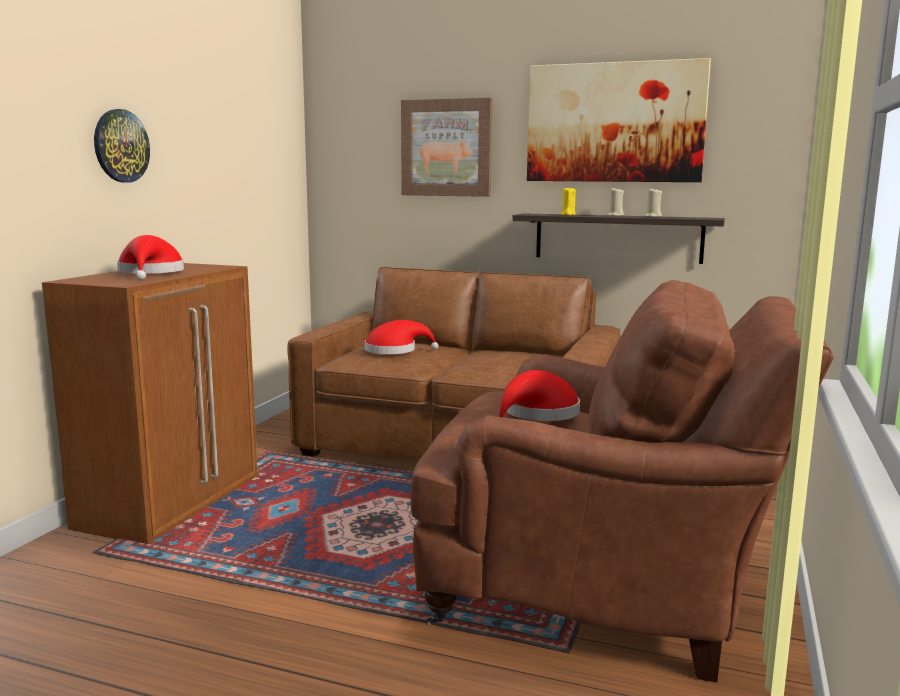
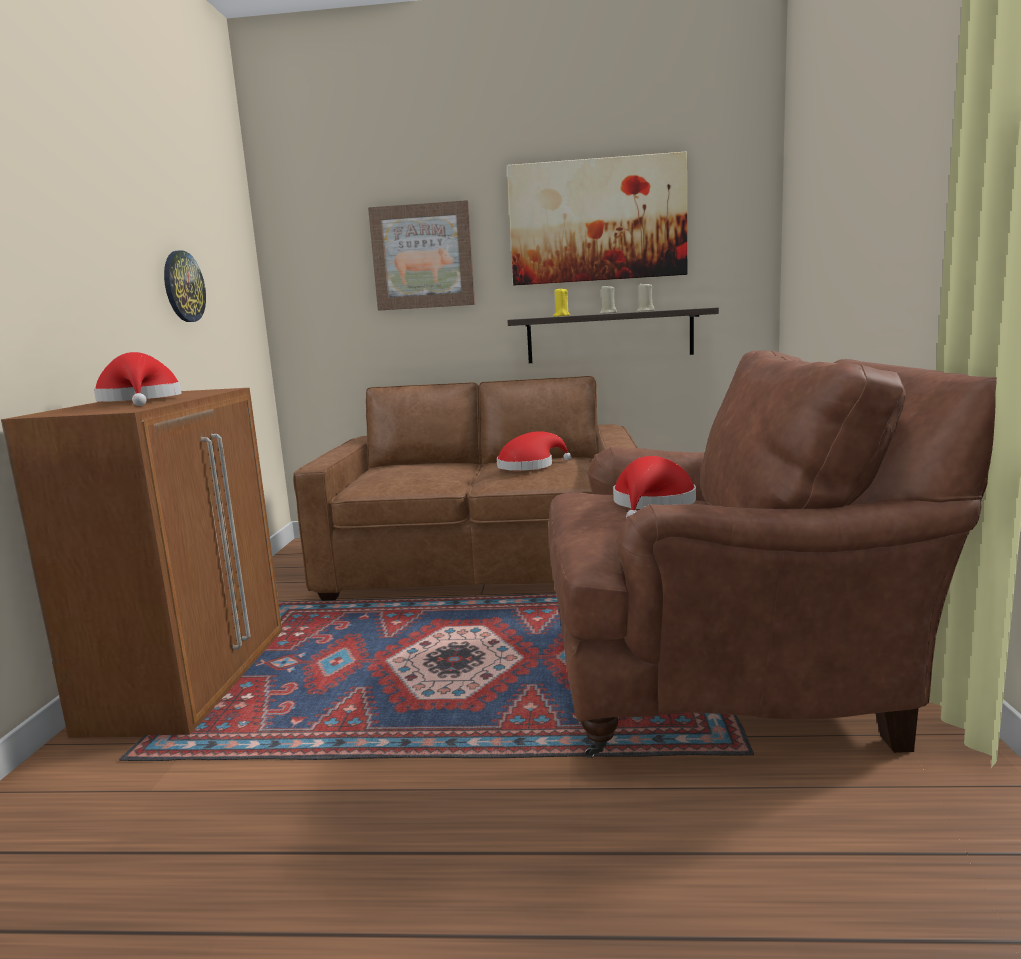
camera: 15 degrees left, 0 degrees up
(121, 146) = (73, 248): wall clock -> wall clock (183, 286)
(395, 350) = (409, 472): red hat -> red hat (529, 466)

